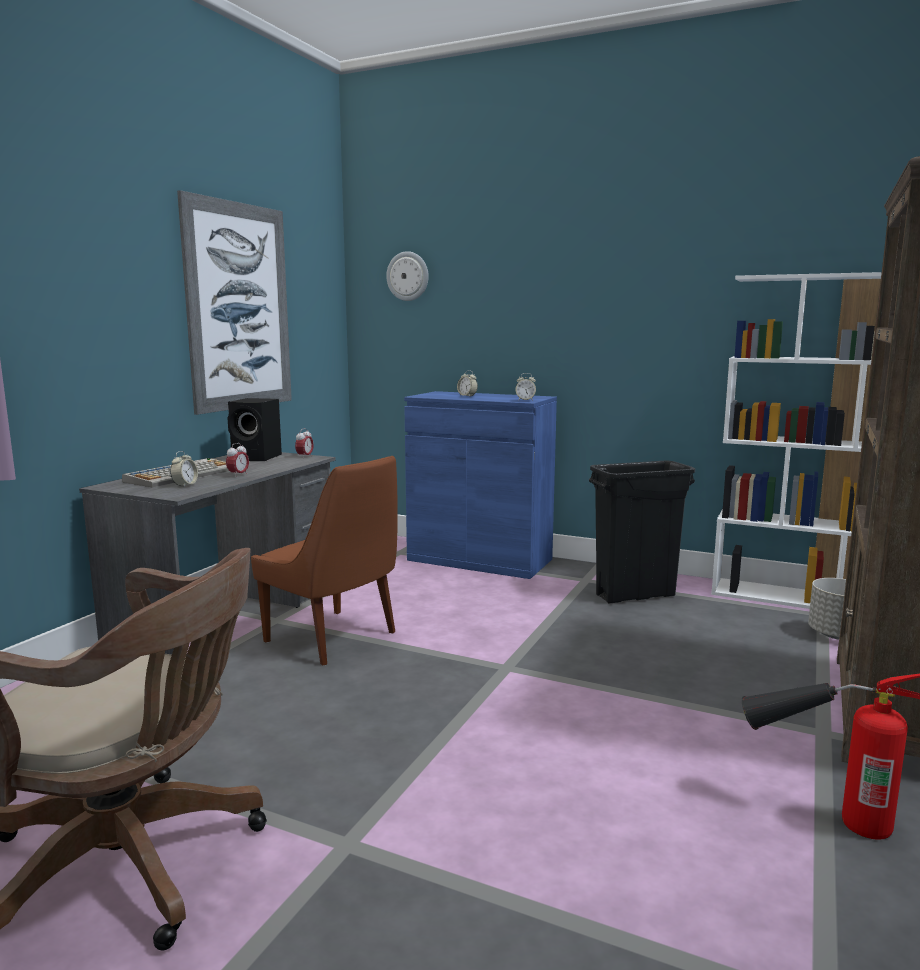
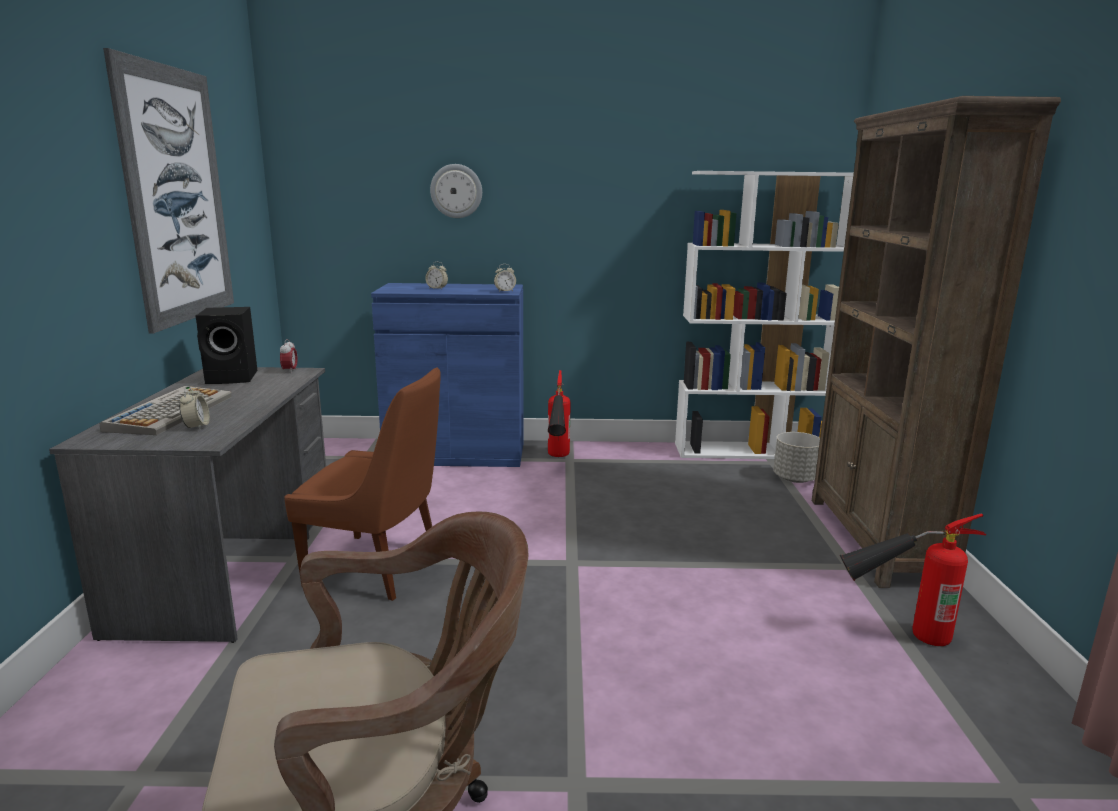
camera: 25 degrees left, 5 degrees up
(238, 475) = (245, 405): alarm clock -> none
(408, 276) = (345, 156): wall clock -> wall clock (456, 191)
(572, 579) = (557, 461): none -> fire extinguisher
(636, 595) = (623, 468): black trash can -> none

